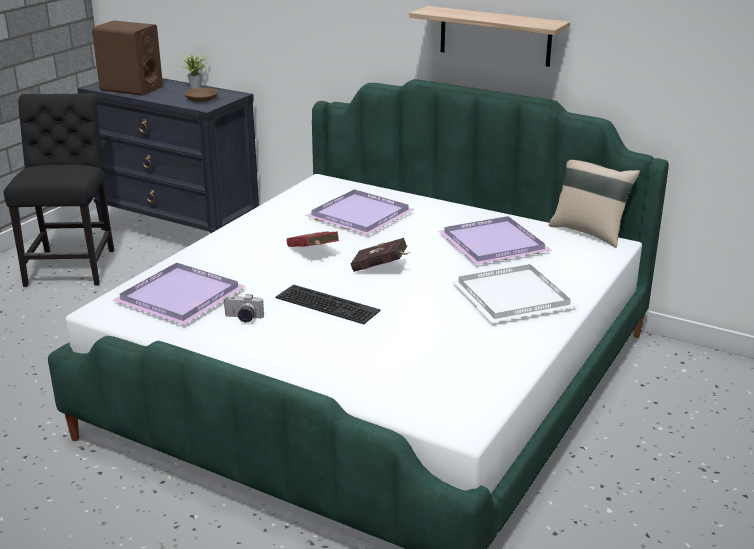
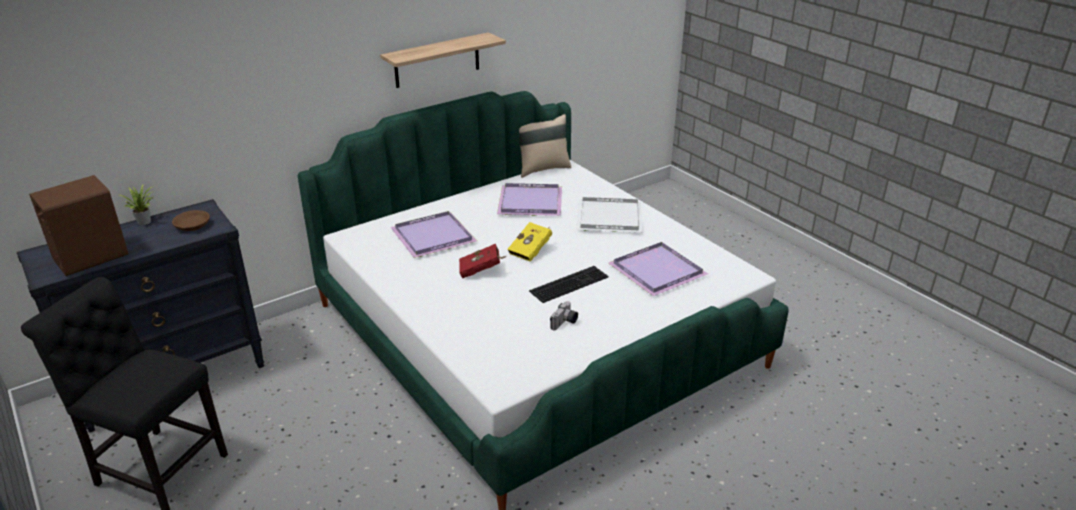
camera: 65 degrees left, 5 degrees up
(183, 296) = (507, 344): purple tray -> purple tray (657, 270)
(381, 268) = (531, 250): red book -> yellow book

